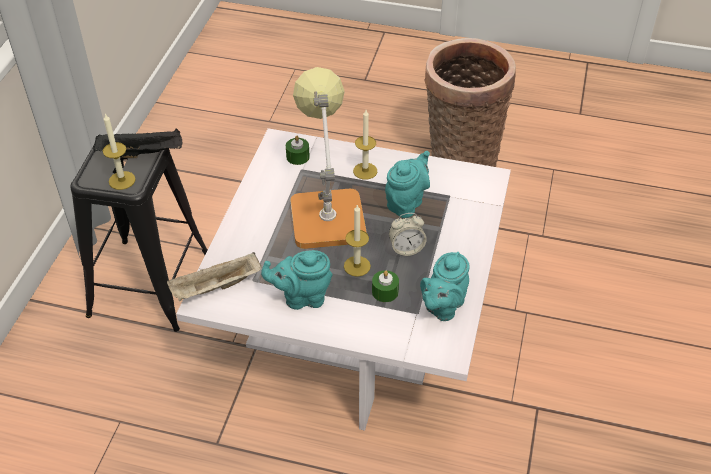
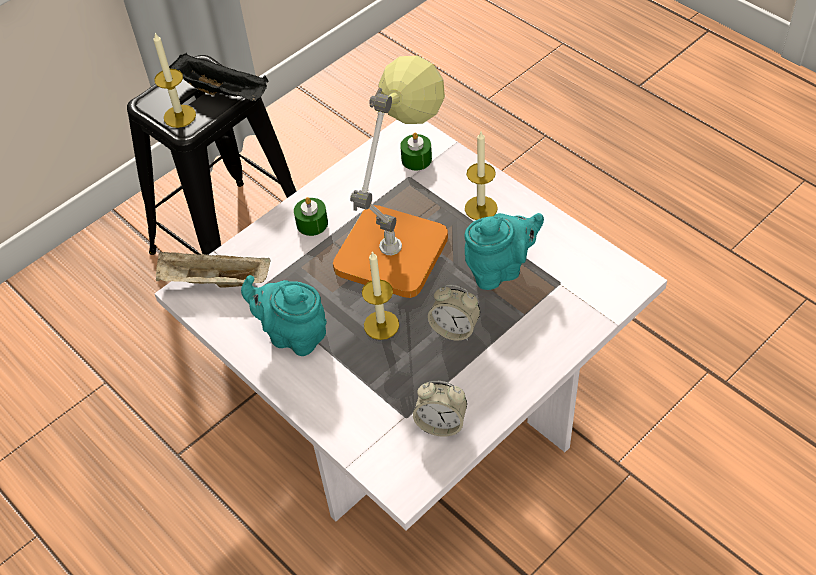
camera: 35 degrees right, 5 degrees up
(385, 291) = (389, 372): green candle -> green candle (312, 223)
(442, 307) = (441, 423): turquoise teapot -> alarm clock
(460, 159) = (687, 235): basket -> none

